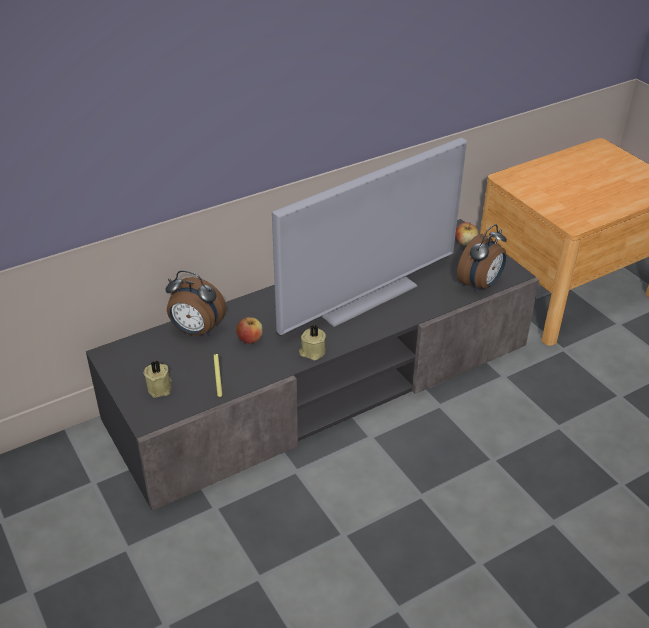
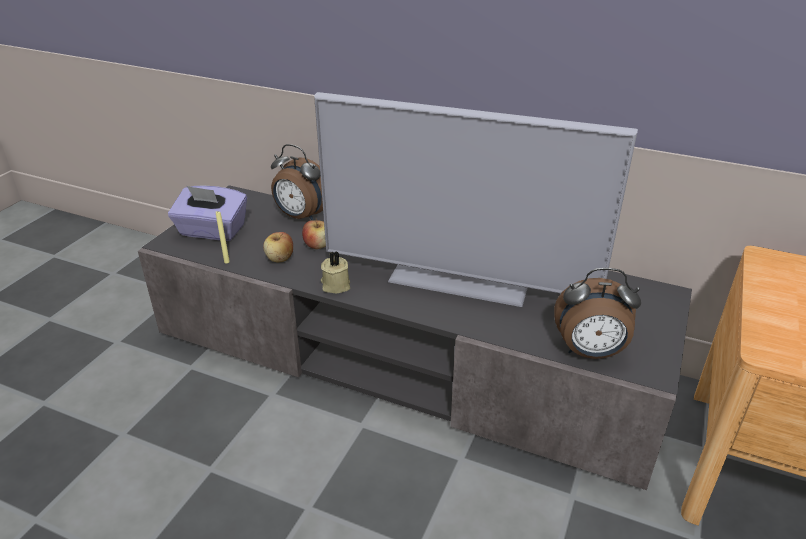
camera: 55 degrees right, 5 degrees down
(160, 387) = (212, 231): beige candle -> purple tissue box
(196, 331) = (301, 217): alarm clock -> alarm clock turned 45 degrees counterclockwise
(465, 243) = (652, 310): apple -> apple (280, 259)

